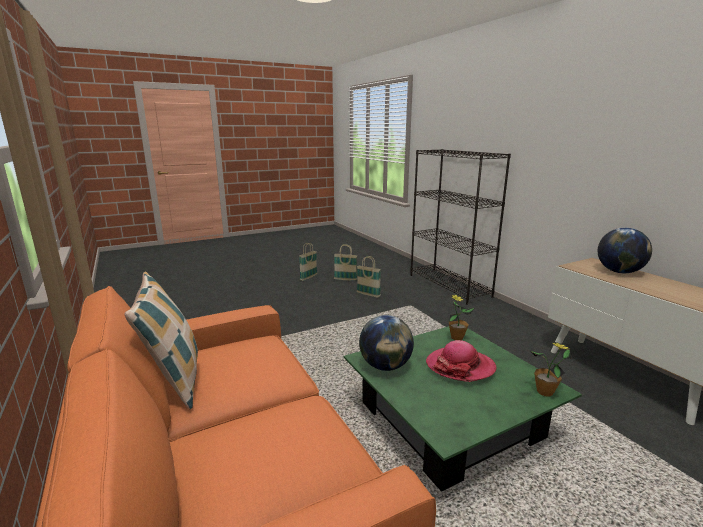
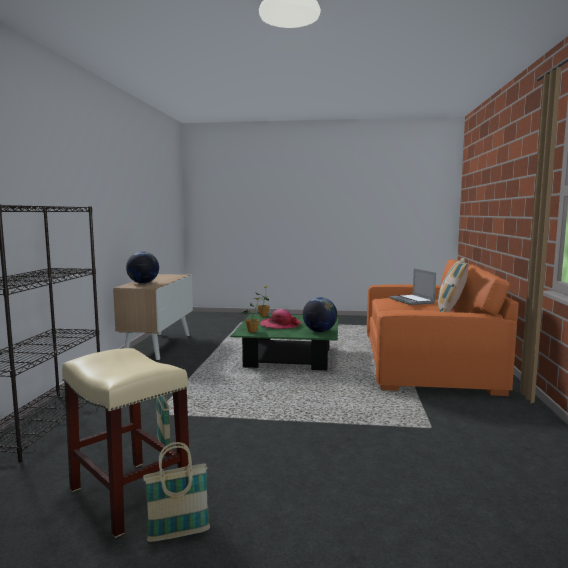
camera: 145 degrees left, 10 degrees down
(260, 449) = (412, 301): none -> laptop
(345, 279) = (127, 495): basket -> beige stool

